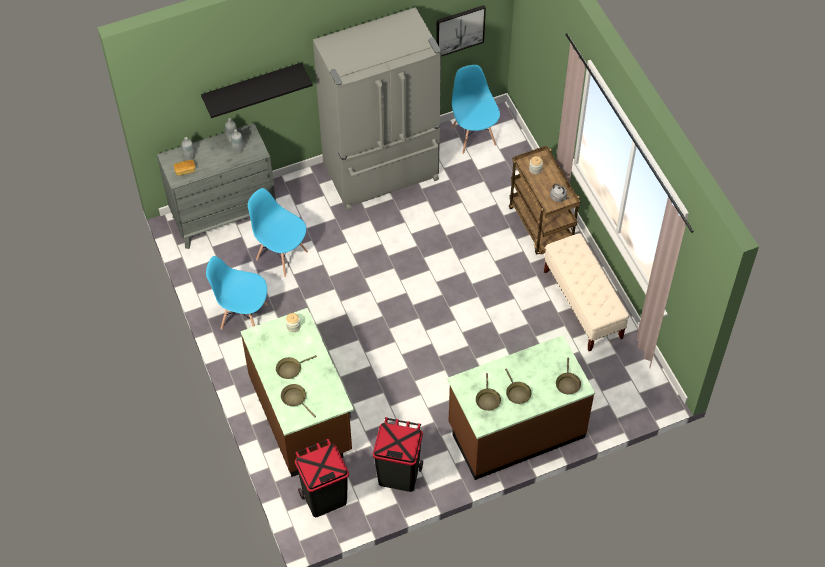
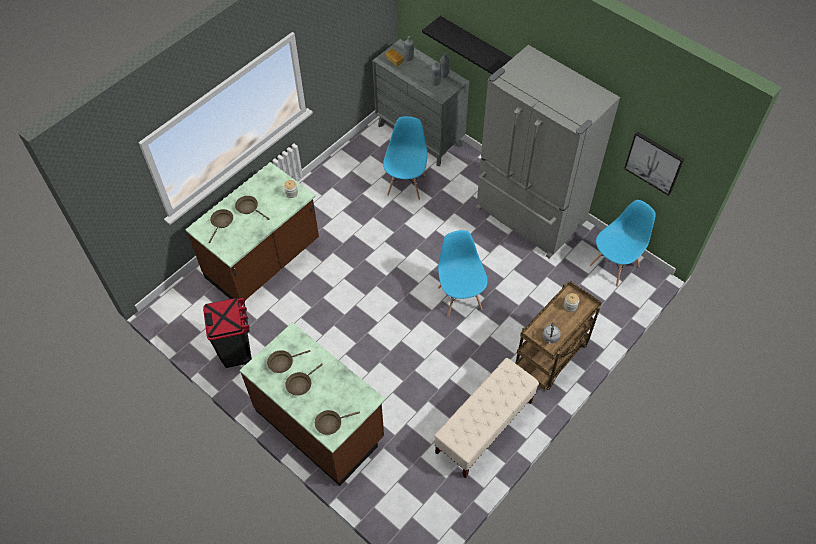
camera: 65 degrees right, 0 degrees up
(243, 316) = (336, 185): blue chair -> blue chair (460, 297)
(324, 498) = (194, 307): black trash can -> none

